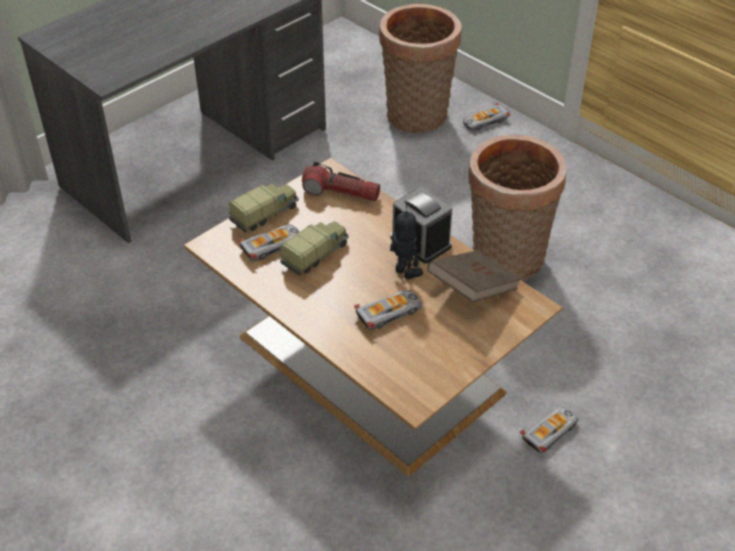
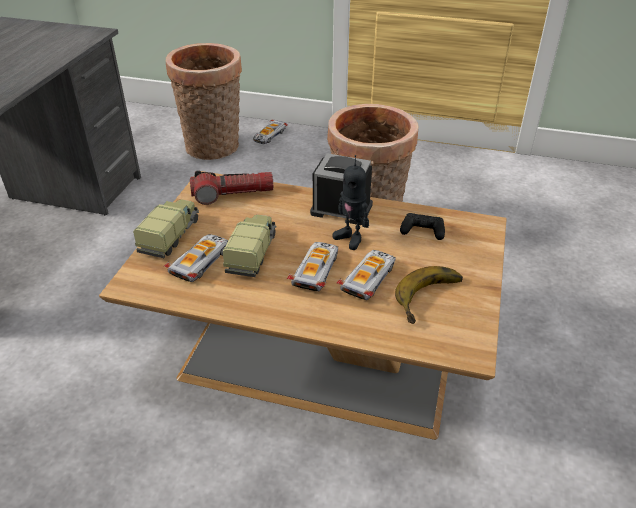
camera: 30 degrees left, 5 degrees down
(405, 272) = (351, 238): toy robot -> toy robot turned 150 degrees counterclockwise
(424, 351) = (432, 299): none -> banana
(472, 289) = (422, 231): brown book -> black game controller
(550, 432) = (514, 342): toy car -> toy car (316, 270)

